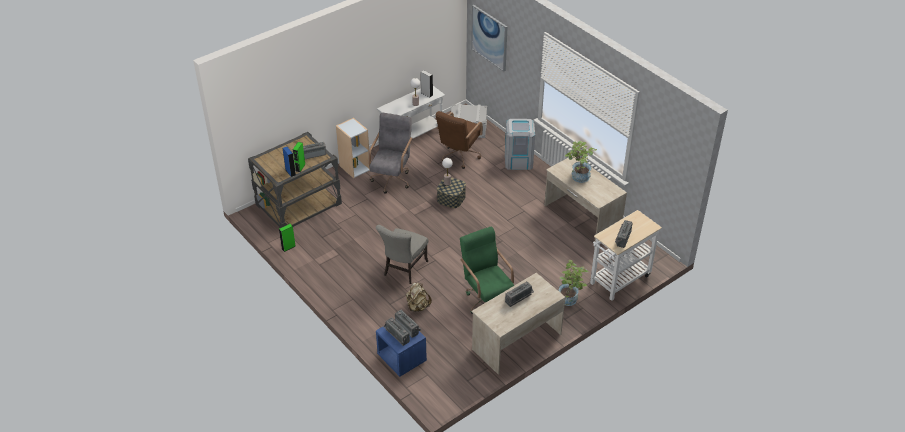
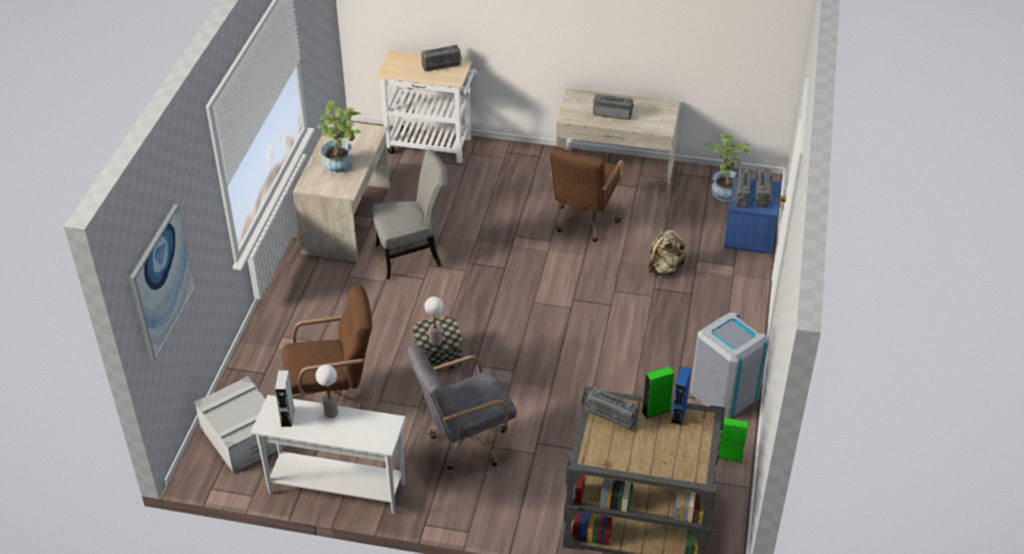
camera: 130 degrees left, 0 degrees up
(355, 167) = (484, 510): bookcase -> none
(403, 270) = (624, 316): grey chair -> grey chair (413, 256)
(486, 300) = (584, 223): green office chair -> brown office chair
(518, 160) = (278, 335): grey trash can -> grey trash can (724, 394)
(570, 300) = (505, 165): potted plant -> potted plant (724, 190)

